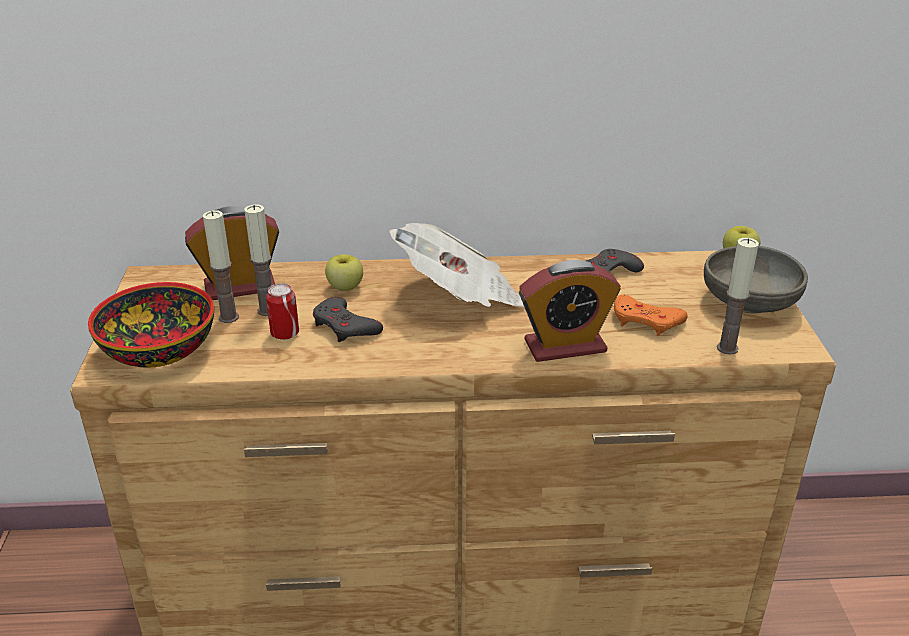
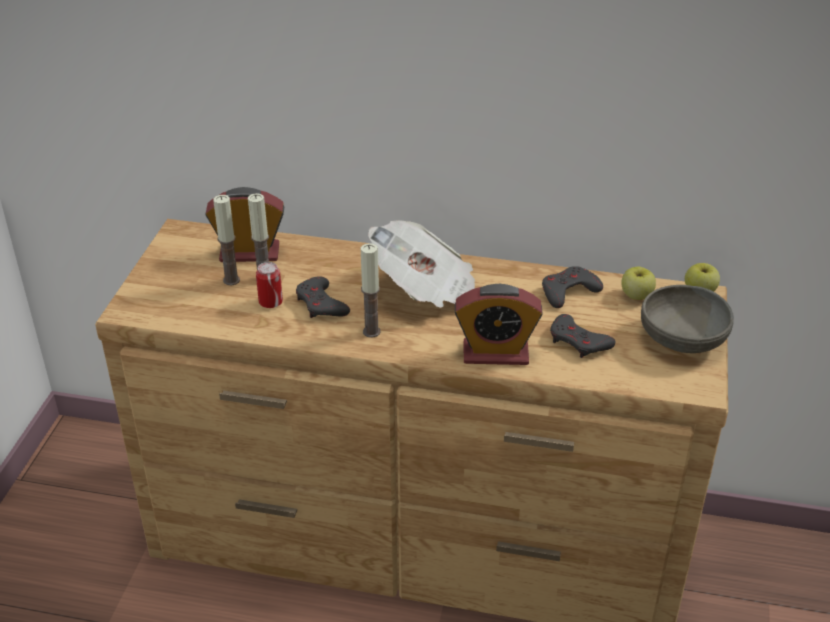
camera: 15 degrees right, 5 degrees up
(160, 349) = (170, 300): bowl -> none
(345, 287) = (335, 267): apple -> apple (636, 295)
(646, 321) = (578, 341): orange game controller -> grey game controller
(727, 348) = (636, 379): candle -> candle (371, 331)

